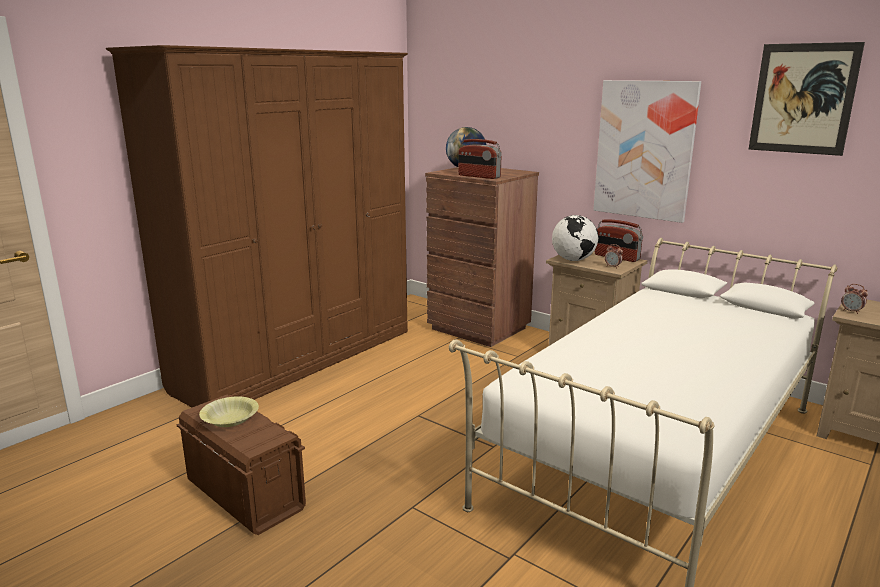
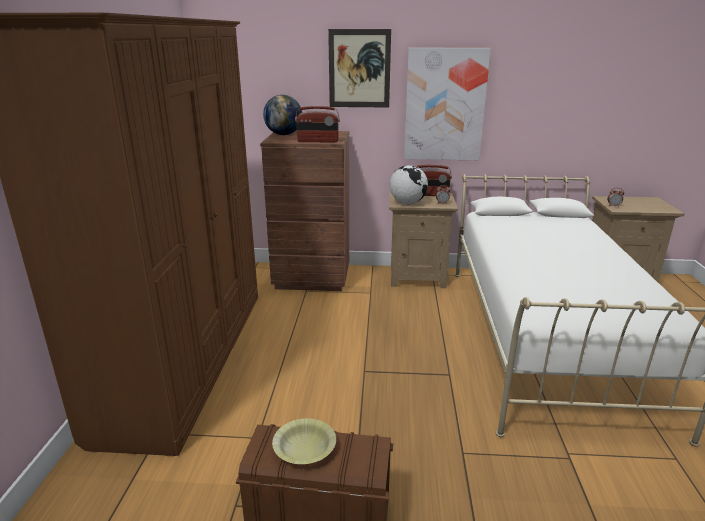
camera: 35 degrees left, 5 degrees up
(803, 99) = (563, 60): picture -> picture (359, 69)

